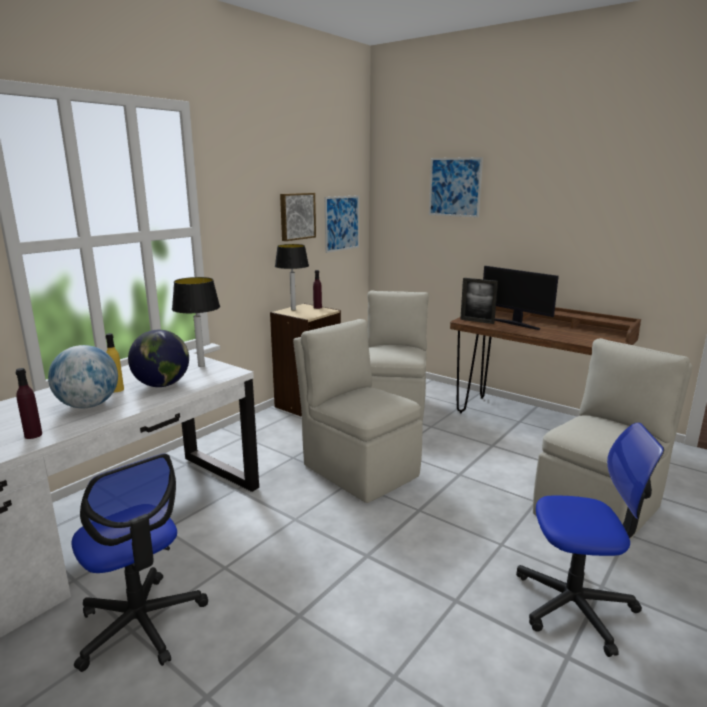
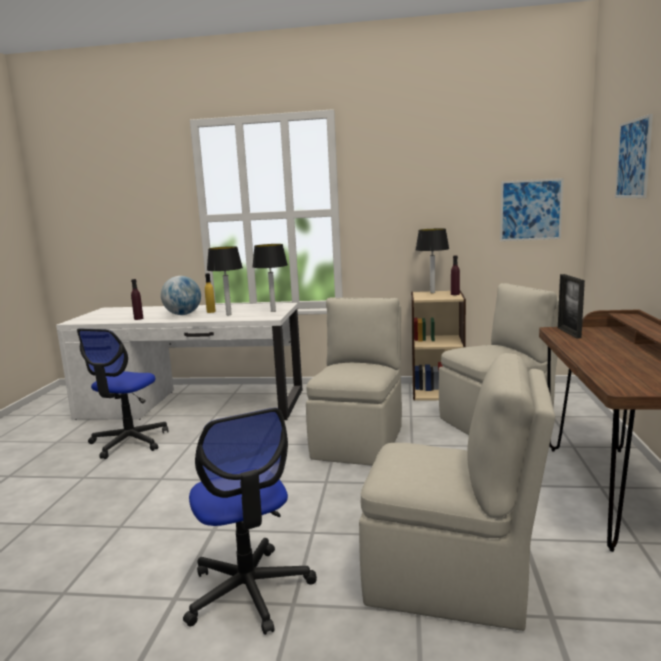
camera: 60 degrees right, 5 degrees down
(162, 385) = (228, 314): globe -> table lamp
(296, 216) = (456, 201): picture -> none
(515, 324) = (604, 344): monitor -> none

